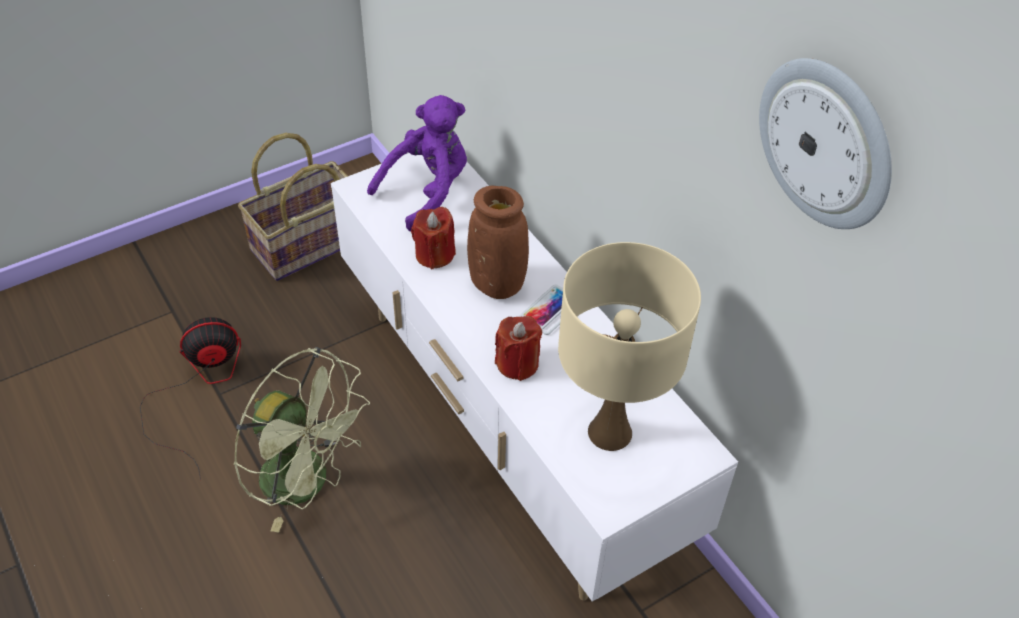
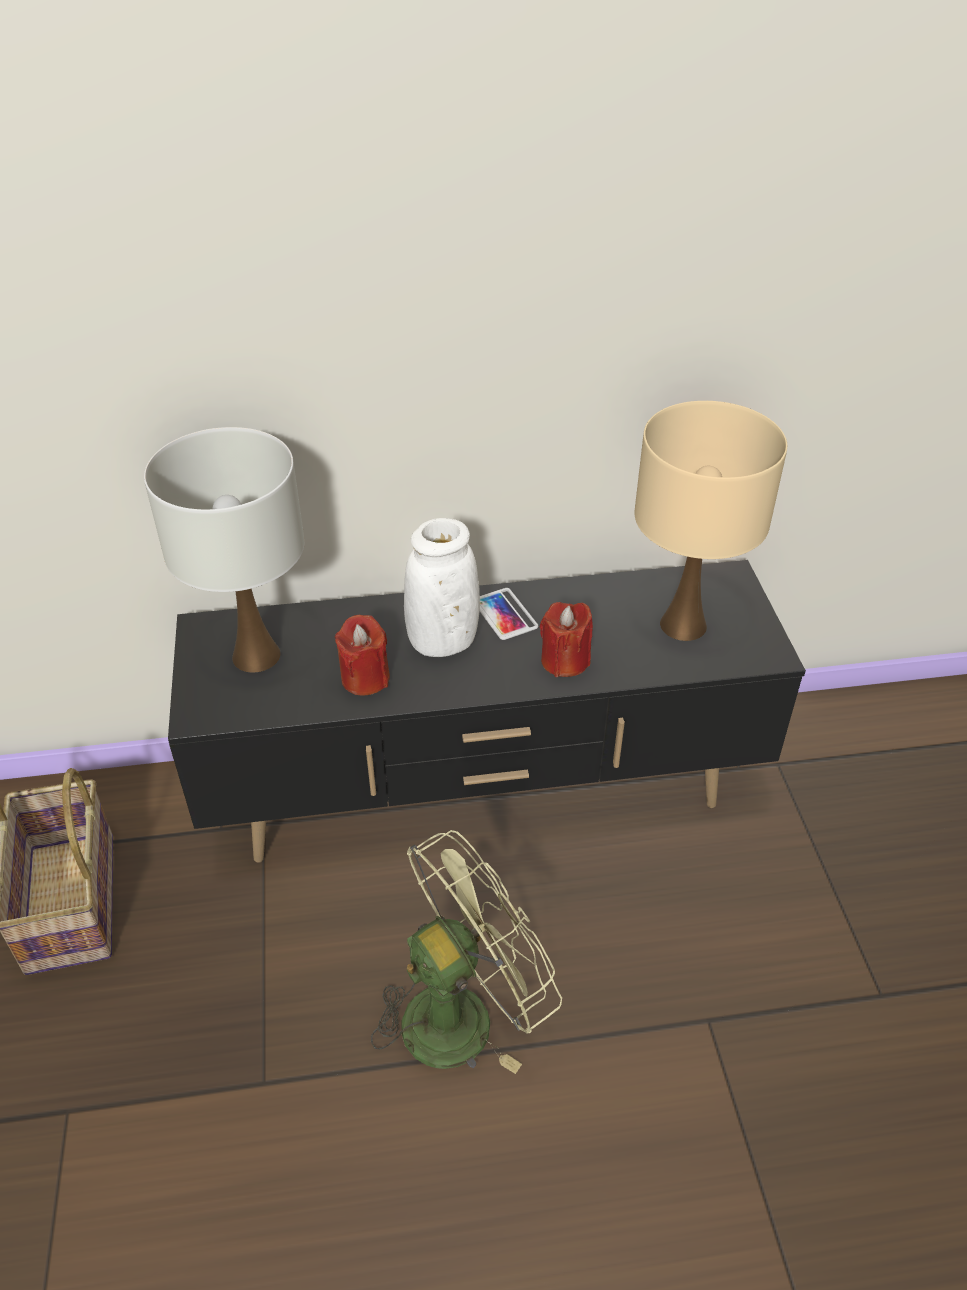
camera: 65 degrees left, 5 degrees down
(199, 388) = (238, 1106): fan -> none
(427, 192) = (257, 655): purple plush toy -> white table lamp
(497, 284) = (443, 642): brown vase -> white vase
(508, 428) = (484, 795): white tv stand -> black tv stand
(826, 143) = (795, 177): wall clock -> none

